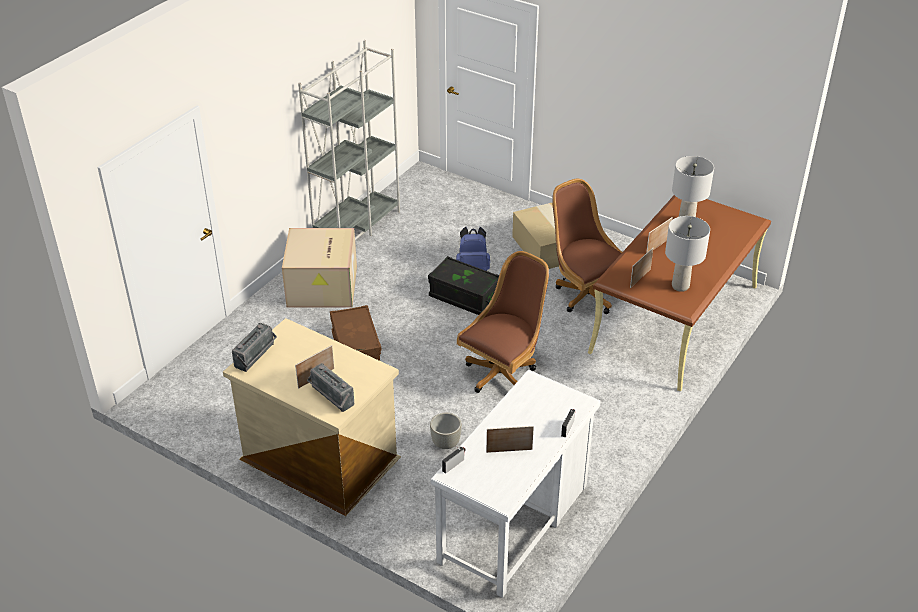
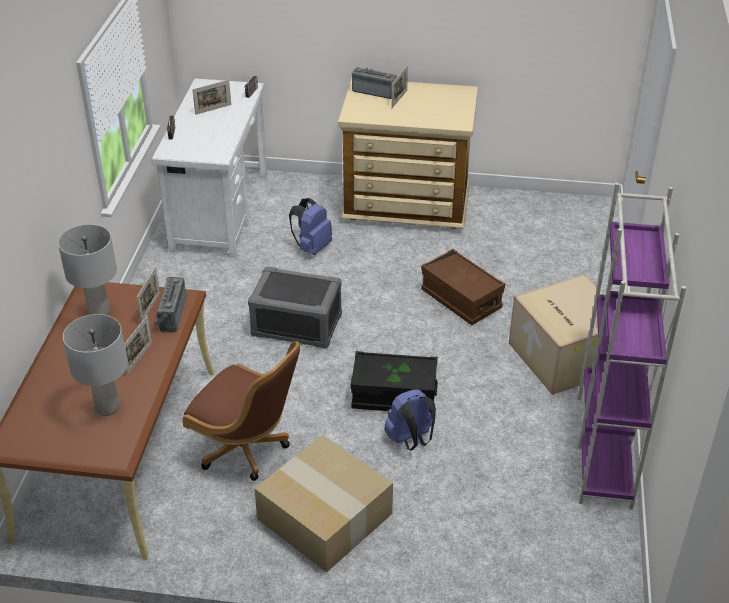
camera: 155 degrees right, 0 degrees up
(256, 357) = (462, 100): radio -> radio (170, 314)
(358, 229) = (604, 451): grey bookcase -> purple bookcase
(445, 444) = (312, 247): grey planter -> blue backpack
(504, 371) = (296, 325): brown office chair -> grey storage box

